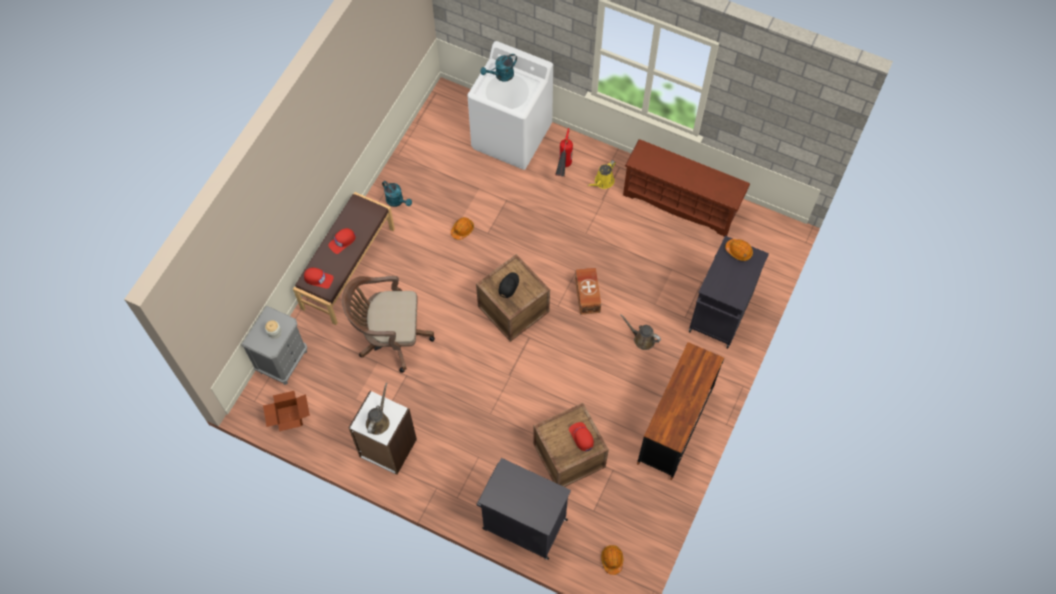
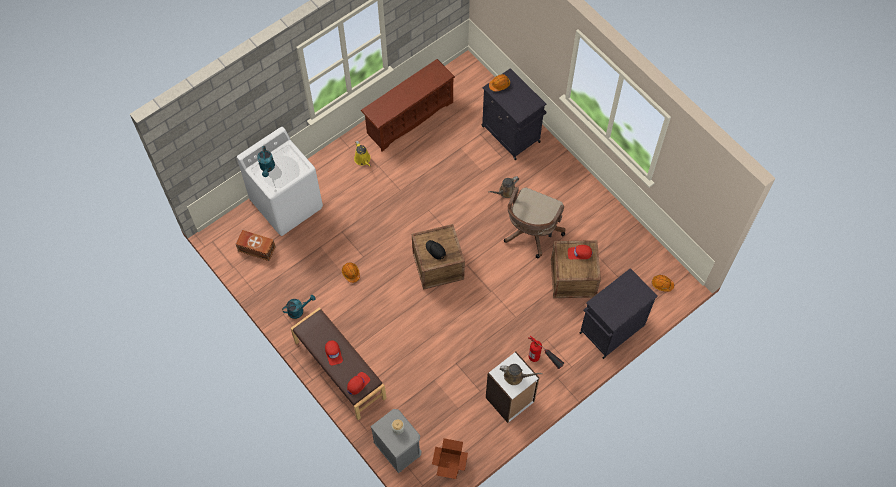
camera: 65 degrees left, 0 degrees up
(378, 421) = (516, 376): brown watering can -> brown watering can turned 150 degrees clockwise
(390, 337) = (417, 362): brown office chair -> brown office chair (531, 233)
(563, 172) = (339, 182): fire extinguisher -> fire extinguisher (543, 363)
(588, 294) = (452, 211): brown storage box -> brown storage box (256, 248)
(675, 425) = (582, 201): brown desk -> none

